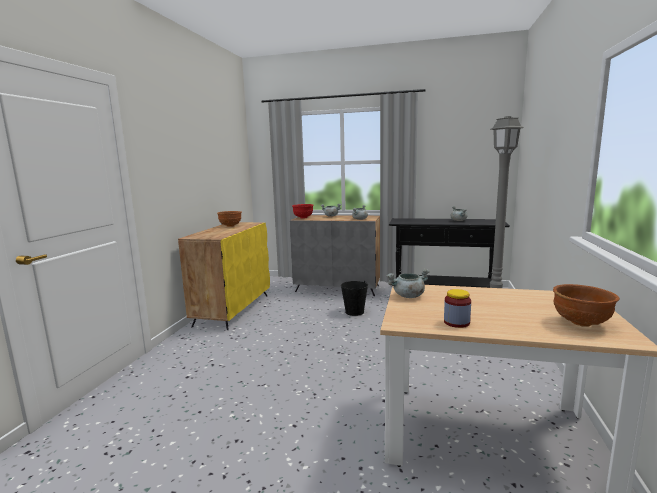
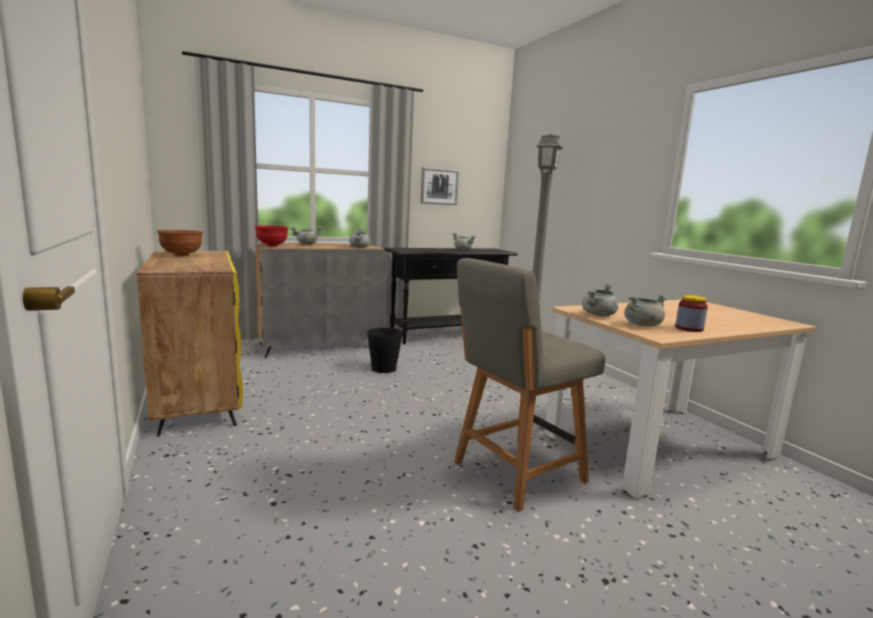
camera: 40 degrees left, 0 degrees up
(328, 409) = (515, 473): none -> grey chair
(419, 311) = (642, 325): none -> grey cooking pot
(447, 166) = (439, 186): none -> picture
(582, 323) = (745, 317): brown bowl -> none

